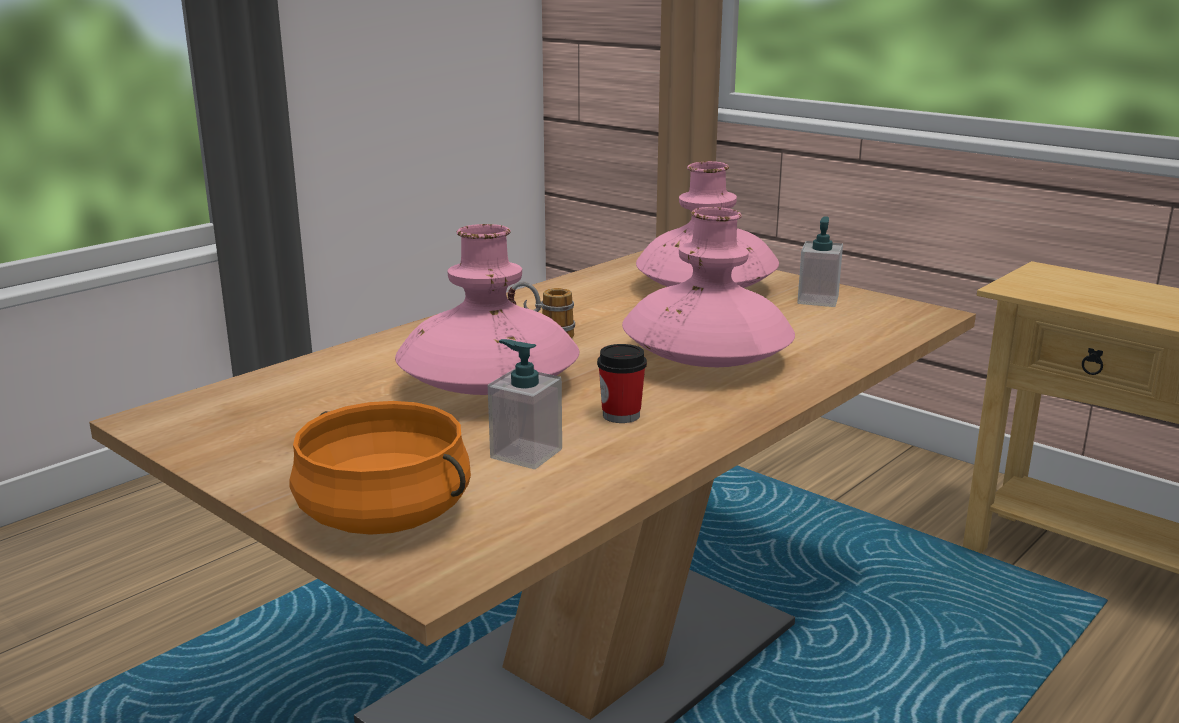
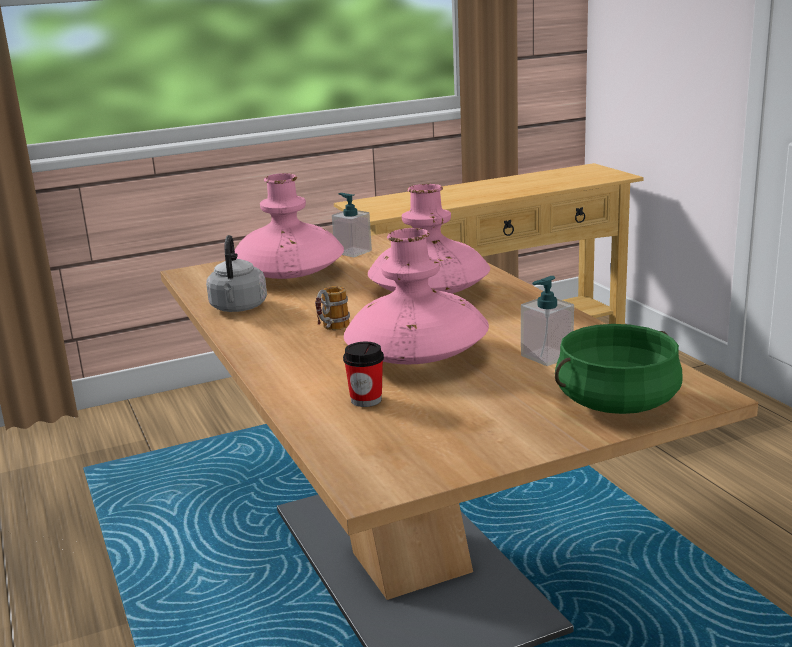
camera: 65 degrees left, 0 degrees up
(386, 514) = (616, 402): orange cooking pot -> green cooking pot
(577, 290) = (238, 308): none -> grey kettle
(621, 415) = (504, 325): cup -> cup (366, 400)

